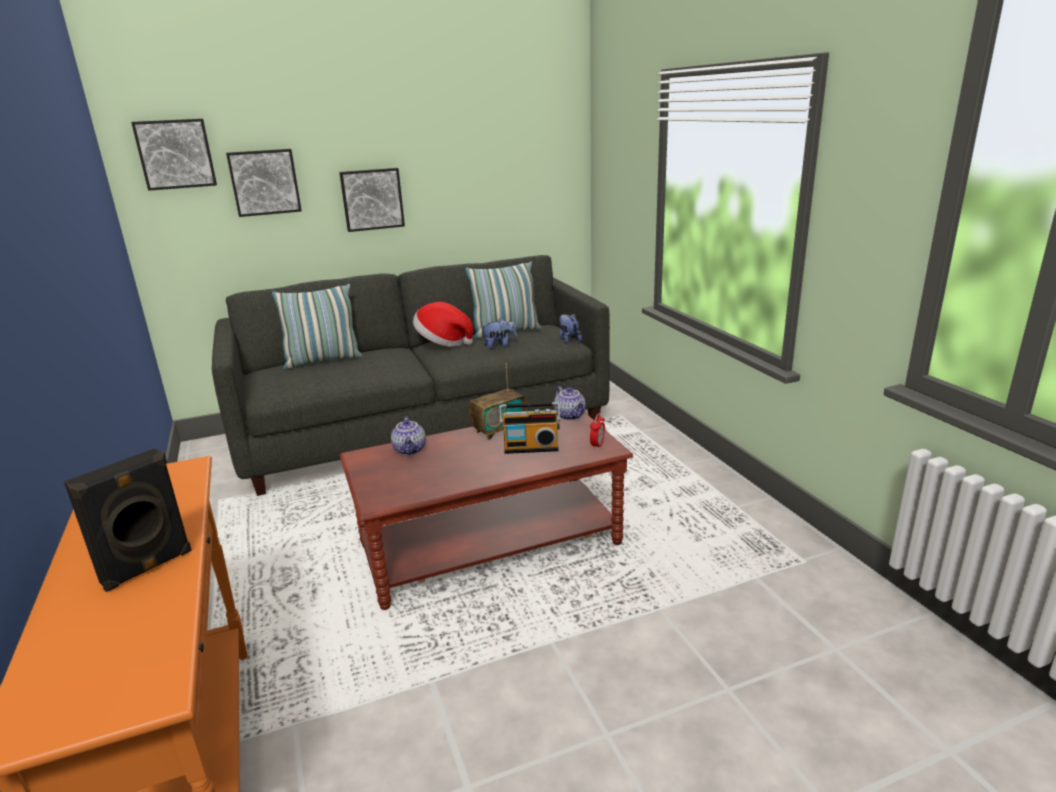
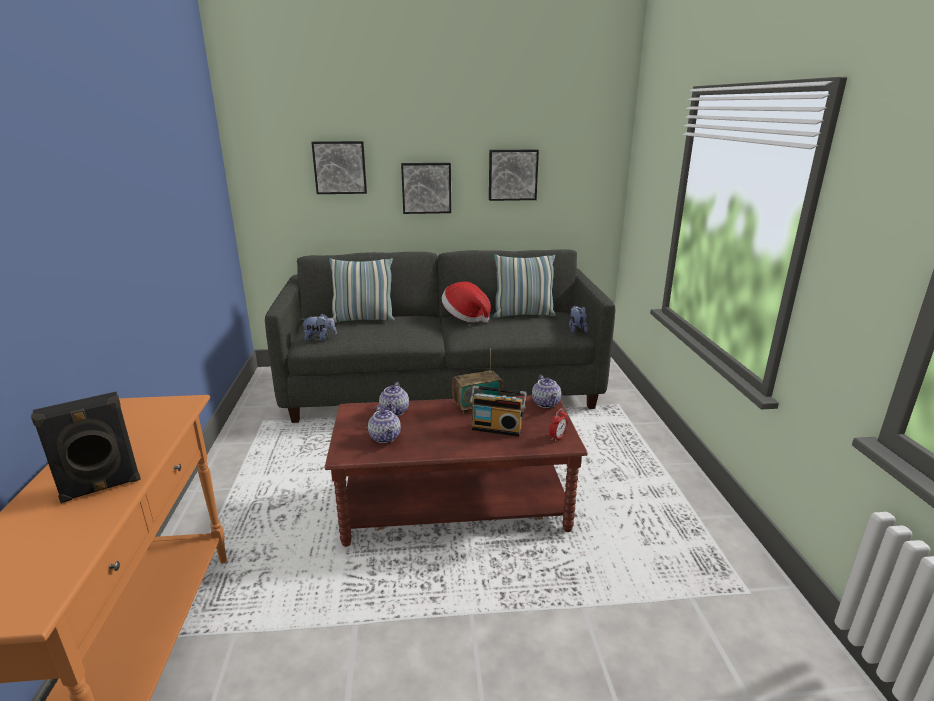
camera: 15 degrees right, 0 degrees up
(176, 154) = (274, 140): picture -> picture (512, 175)
(414, 477) = (386, 437): none -> teapot
(499, 346) = (511, 327): plush toy -> plush toy (320, 338)

